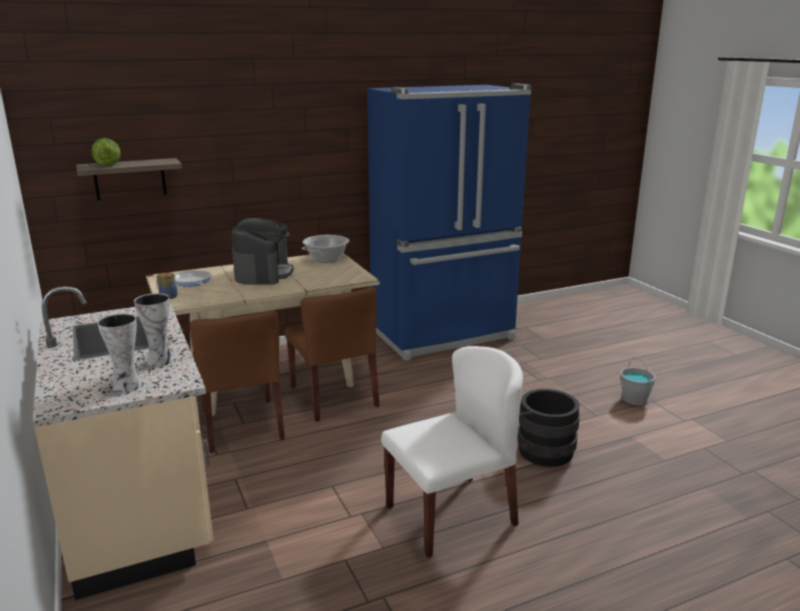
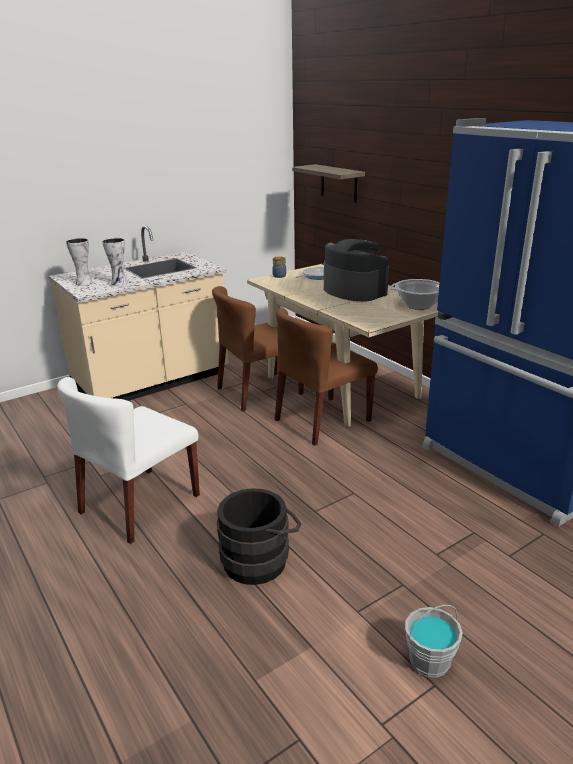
camera: 80 degrees right, 5 degrees up
(108, 165) = (316, 167): lettuce -> none
(263, 273) = (354, 291): coffee machine -> coffee machine turned 120 degrees counterclockwise
(451, 514) = (139, 504): white chair -> white chair turned 75 degrees clockwise

